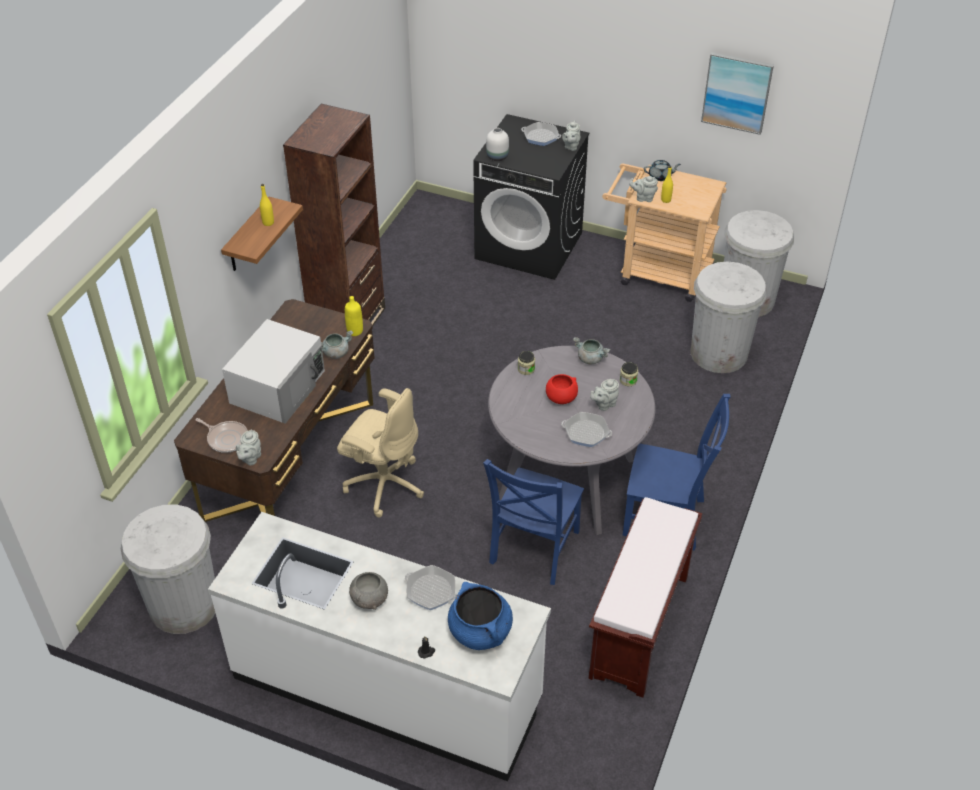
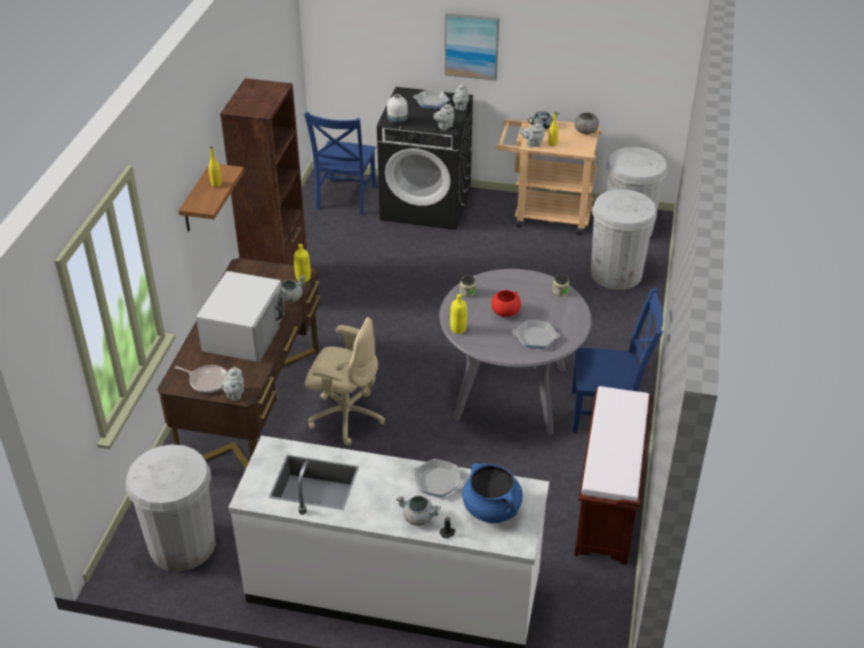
camera: 10 degrees left, 5 degrees down
(370, 599) = (383, 496): grey bowl -> grey bowl (586, 131)
(505, 411) = (458, 329): none -> yellow bottle
(533, 550) = (496, 454): blue chair -> blue chair (345, 199)
(590, 359) = (522, 278): grey cooking pot -> grey cooking pot (419, 518)
(604, 404) = (544, 313): grey teapot -> grey teapot (444, 126)
(737, 92) = (605, 42): picture -> picture (471, 46)

